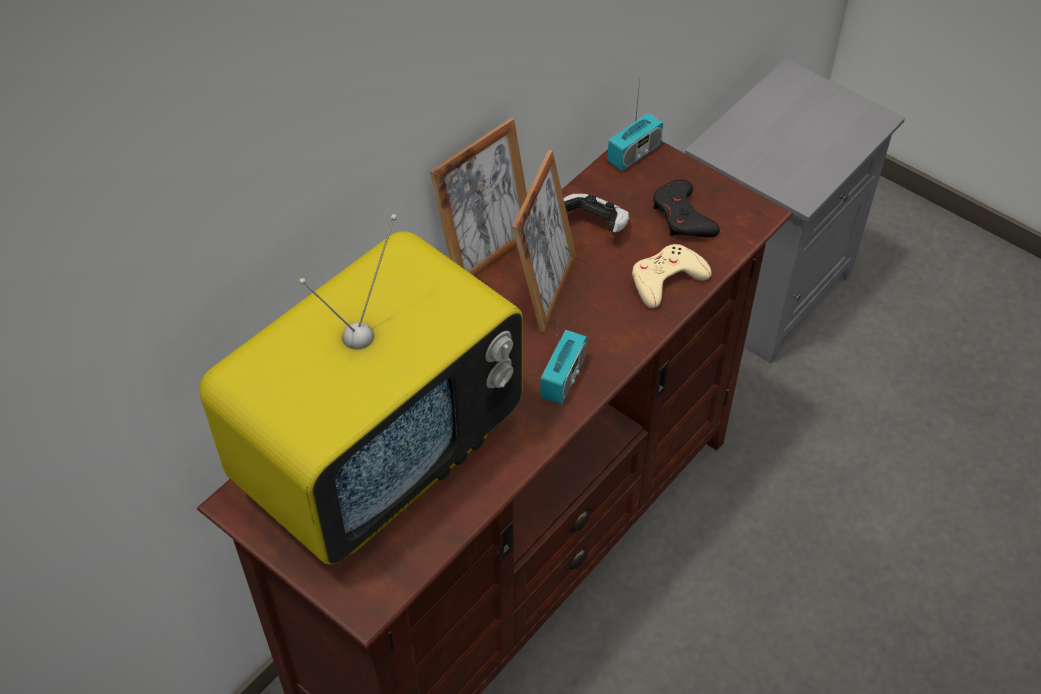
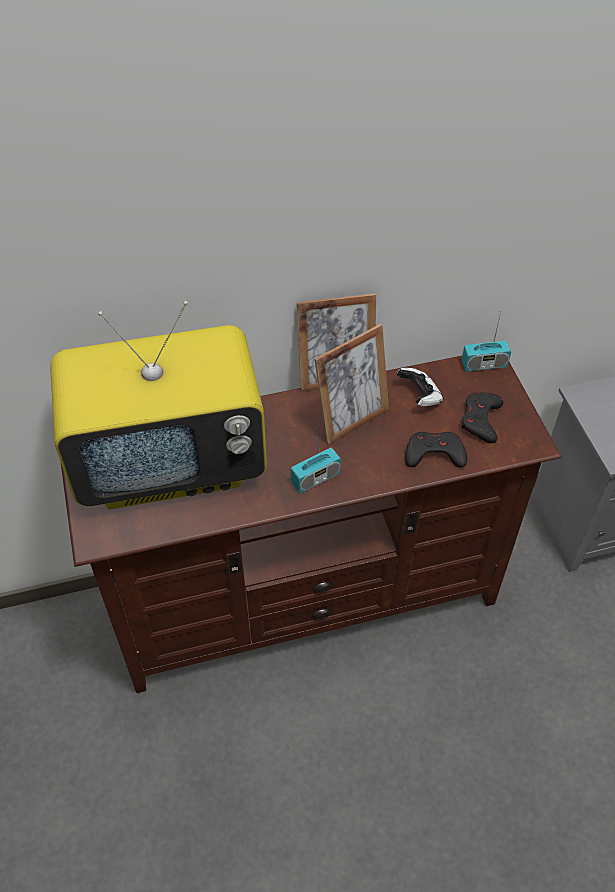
camera: 35 degrees right, 0 degrees up
(666, 280) = (434, 454): beige game controller -> black game controller

